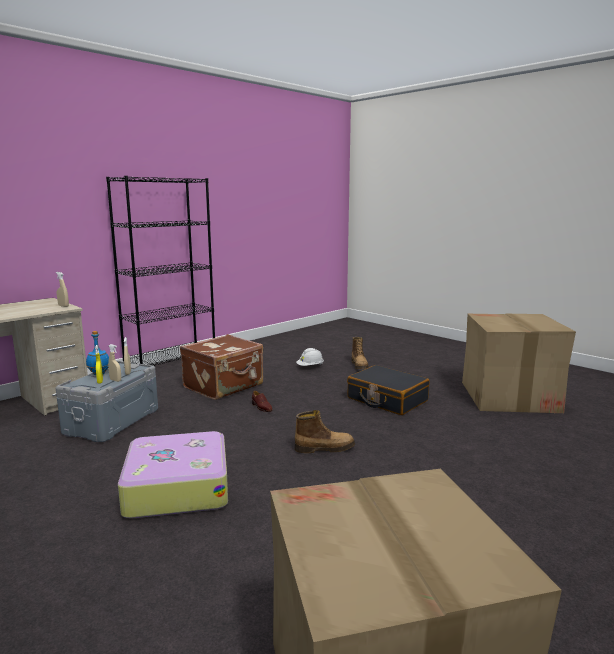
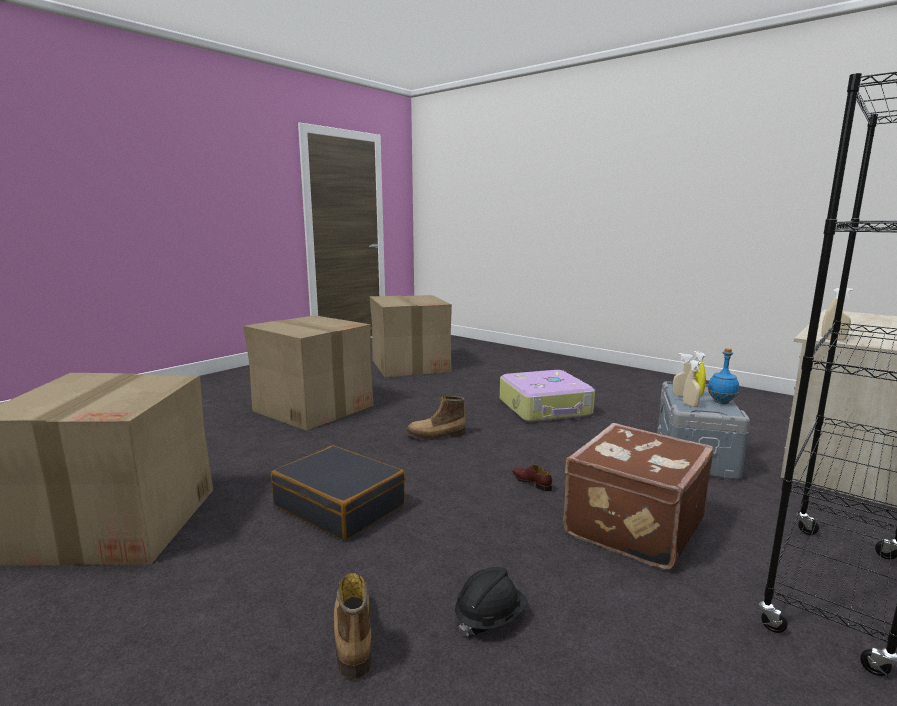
camera: 175 degrees right, 0 degrees up
(310, 367) = (490, 618): white hard hat -> black hard hat
(493, 503) = (313, 408): none -> cardboard box

